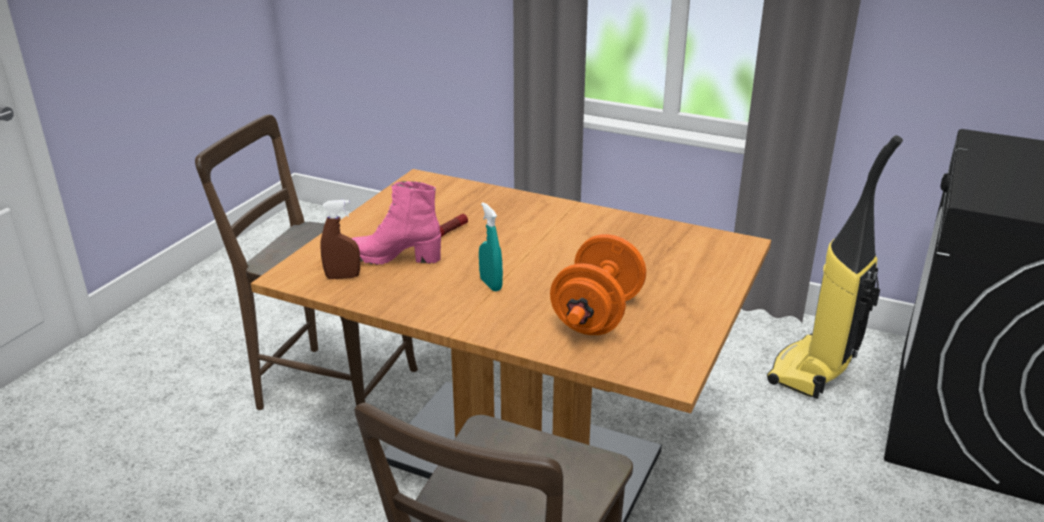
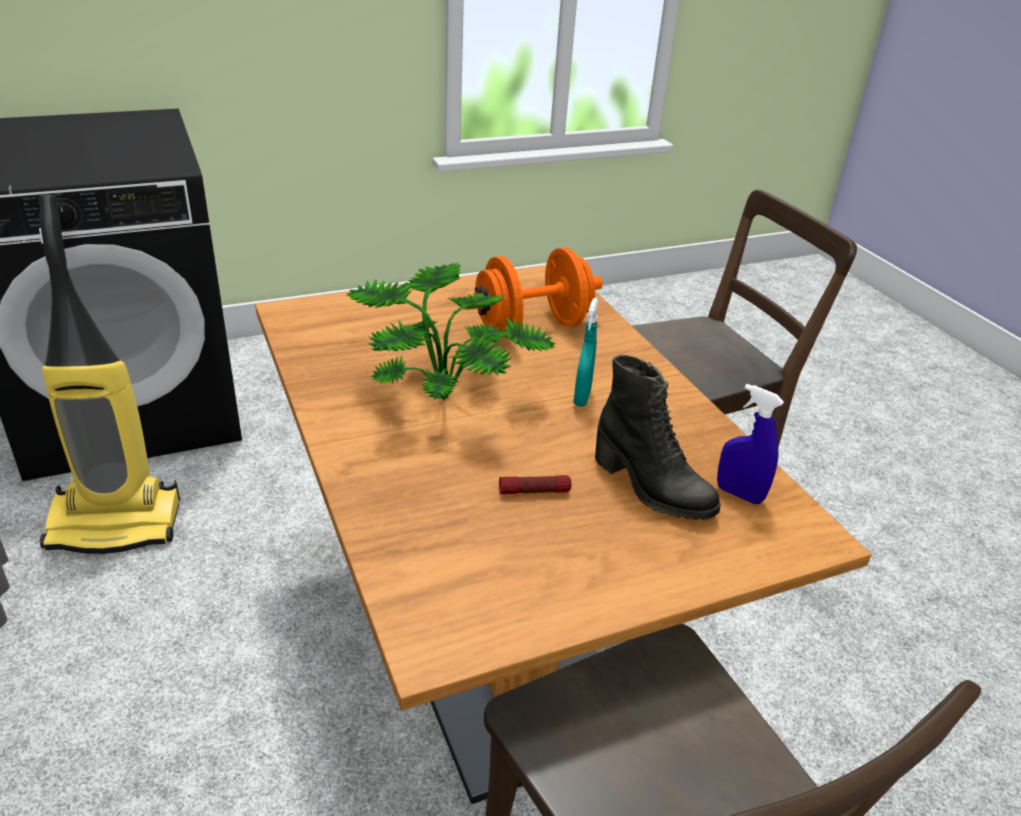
camera: 140 degrees left, 5 degrees up
(343, 277) = (739, 494): brown spray bottle -> blue spray bottle
(394, 258) = (651, 488): pink boot -> black boot
(567, 249) = (445, 392): none -> potted plant

